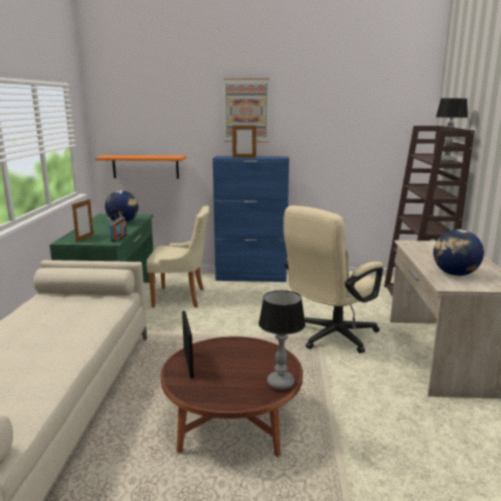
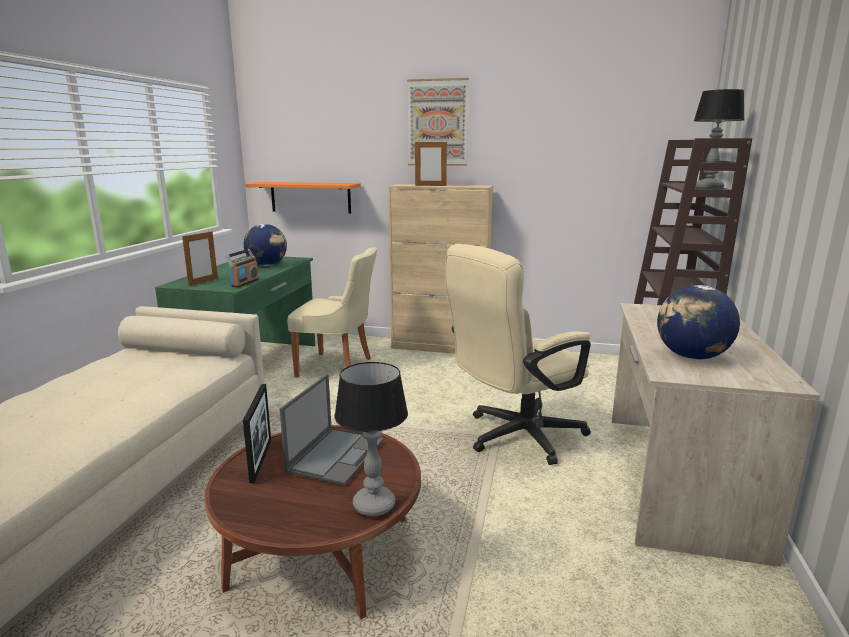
camera: 10 degrees right, 0 degrees up
(238, 355) = (336, 455): none -> laptop
(251, 277) = (440, 347): blue cabinet -> beige cabinet

